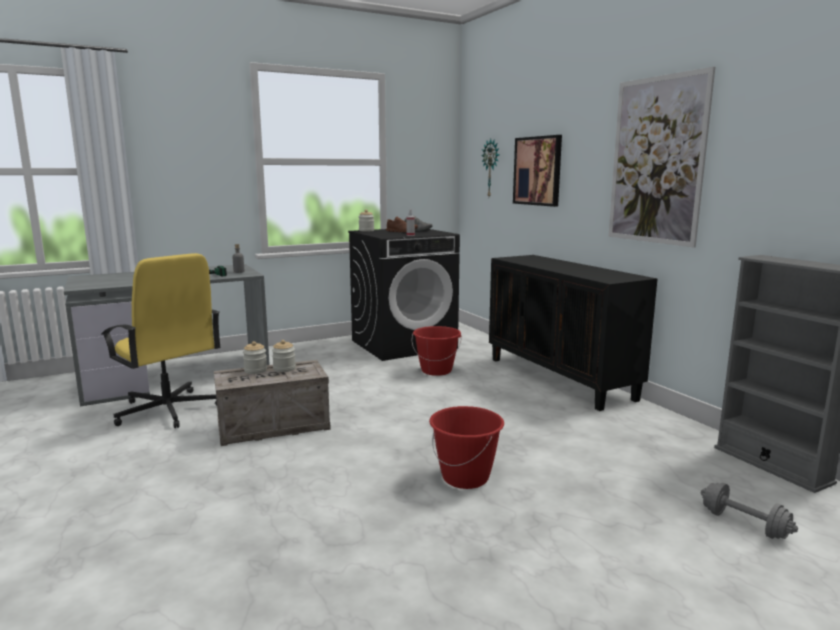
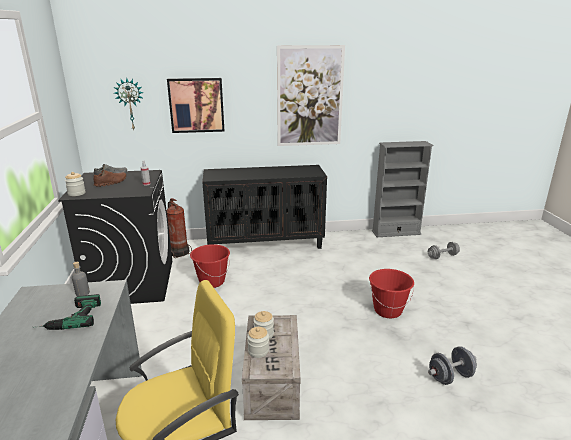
camera: 70 degrees left, 10 degrees up
(321, 540) = (450, 377): none -> grey dumbbell
(481, 347) = (179, 252): none -> fire extinguisher

